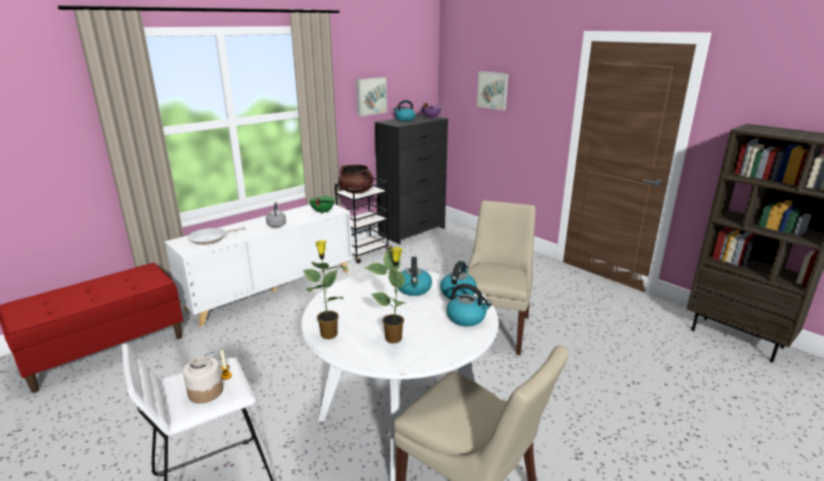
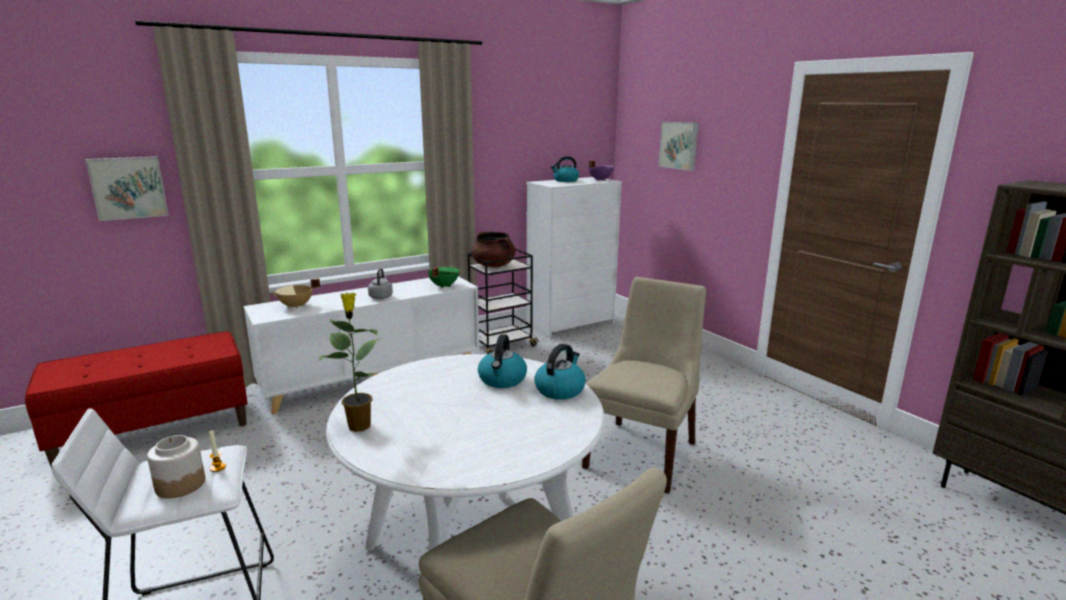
camera: 10 degrees right, 5 degrees down
(210, 238) = (296, 306): frying pan -> beige cooking pot
(370, 96) = (522, 149): picture -> picture (128, 187)
(394, 339) = (442, 440): potted plant -> none
(412, 231) = (571, 324): black dresser -> white dresser
(467, 318) = (556, 423): kettle -> none

